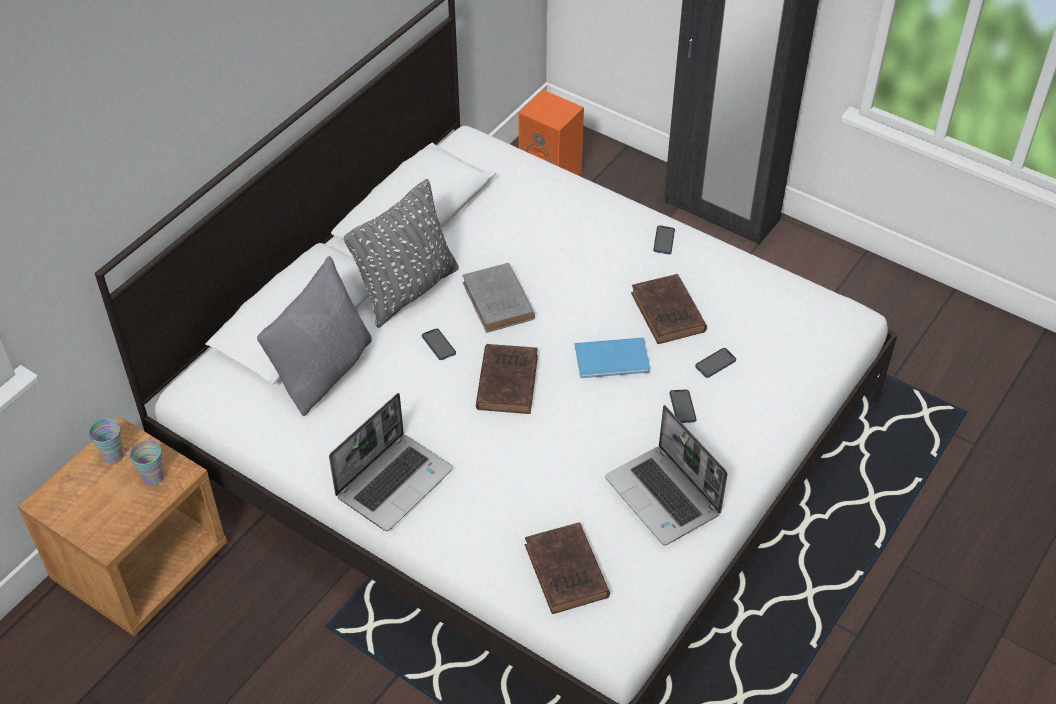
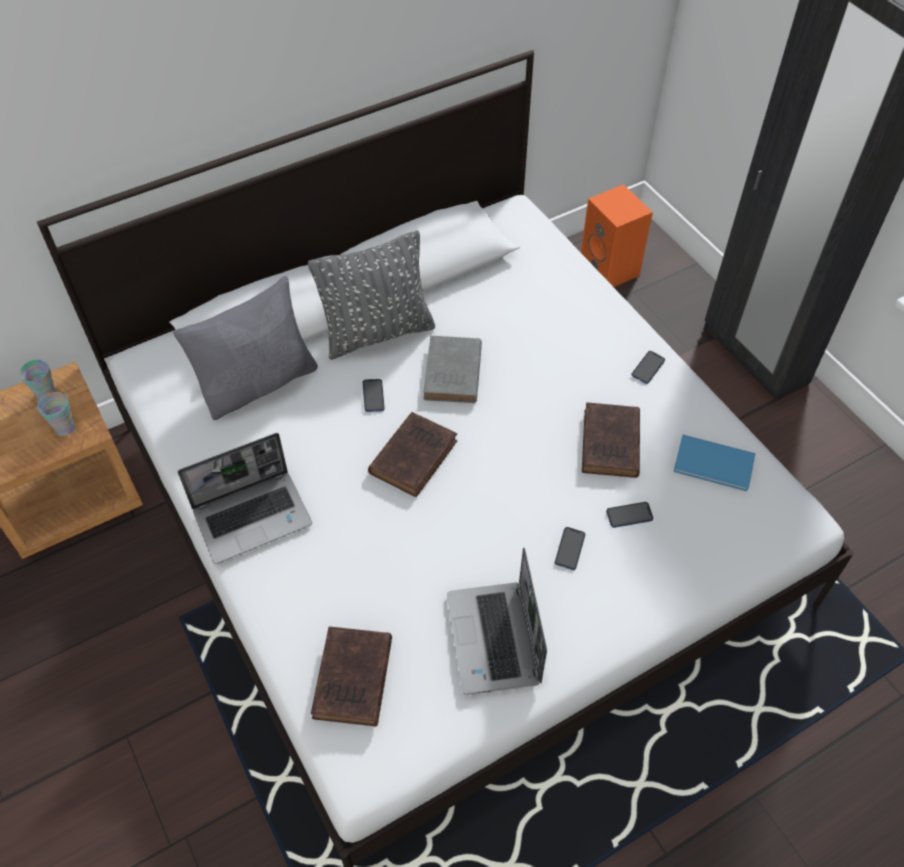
camera: 25 degrees right, 5 degrees up
(614, 360) = (529, 473): blue book -> blue book (715, 465)

